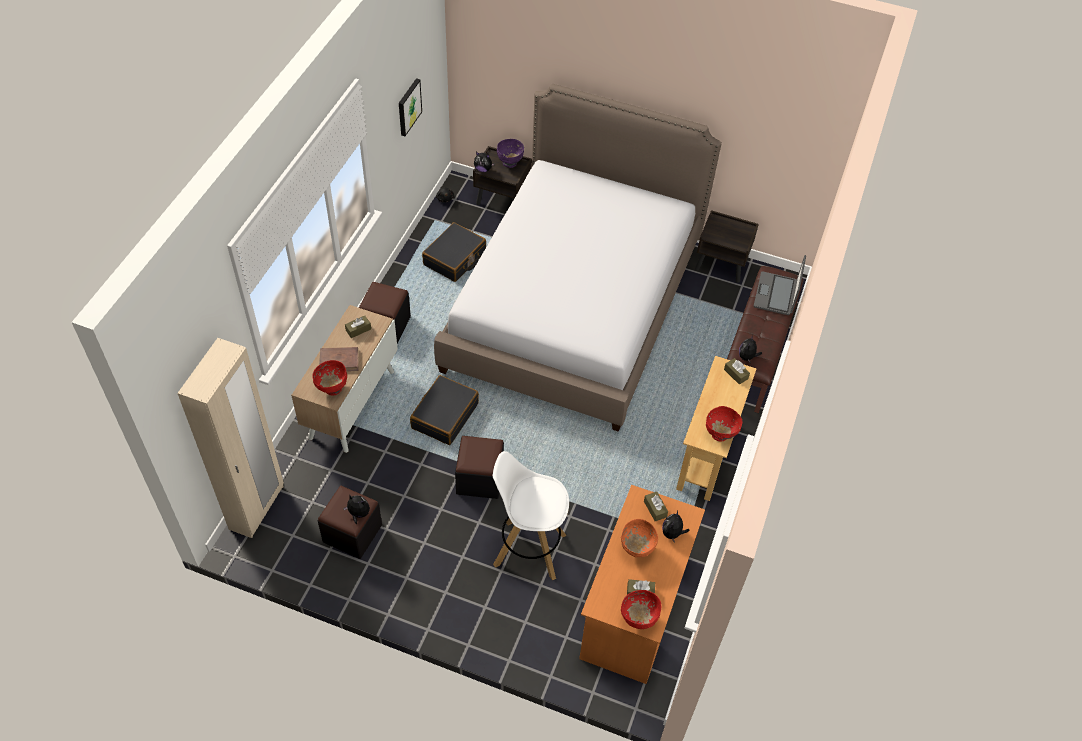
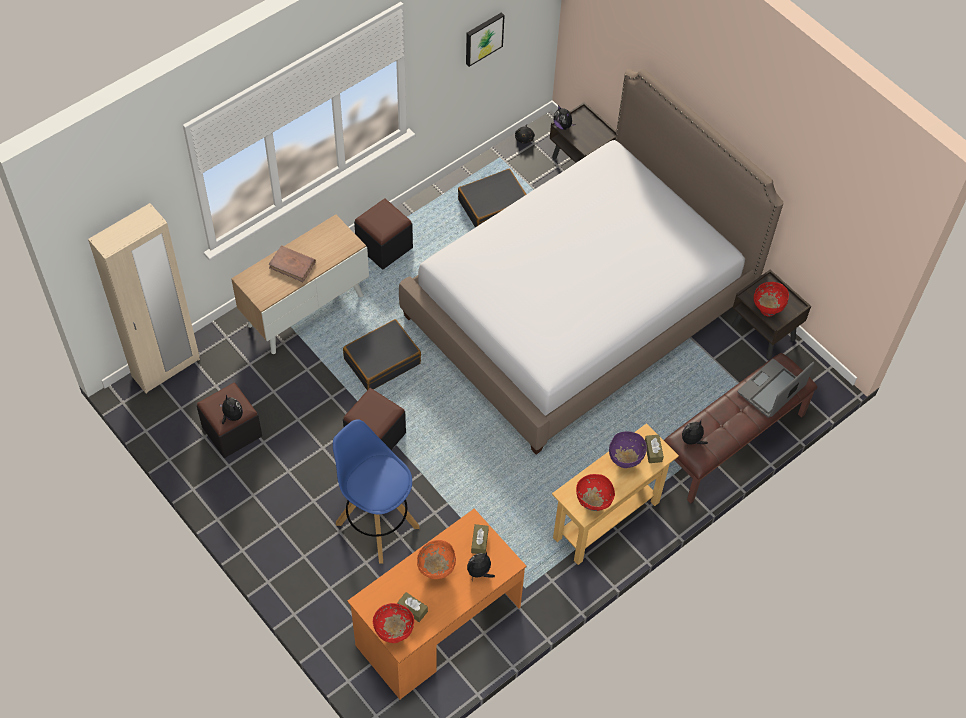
camera: 30 degrees right, 5 degrees up
(332, 388) = (270, 289): red bowl -> red bowl (767, 309)
(358, 330) = (328, 242): brown tissue box -> none
(510, 163) = (594, 130): purple bowl -> purple bowl (625, 460)
(528, 549) = (376, 524): white stool -> blue stool

